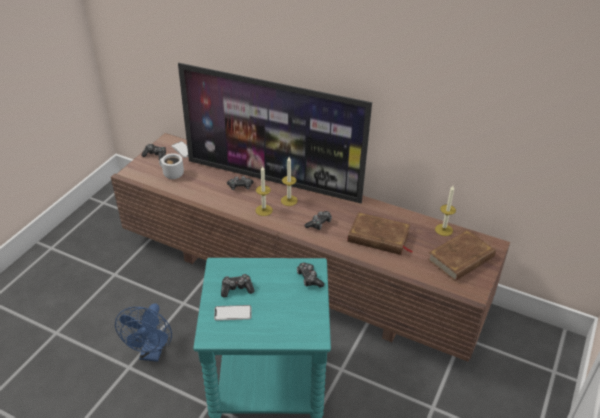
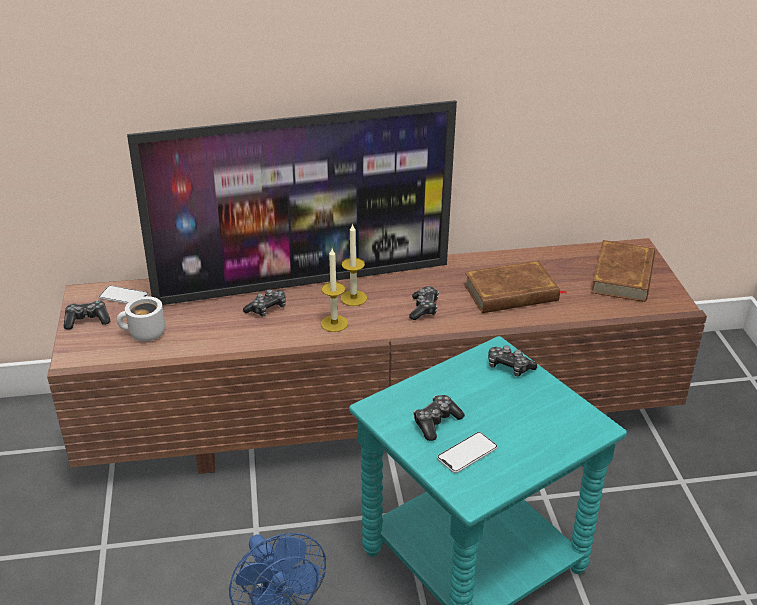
camera: 35 degrees left, 5 degrees down
(443, 230) = (571, 254): candle -> none

